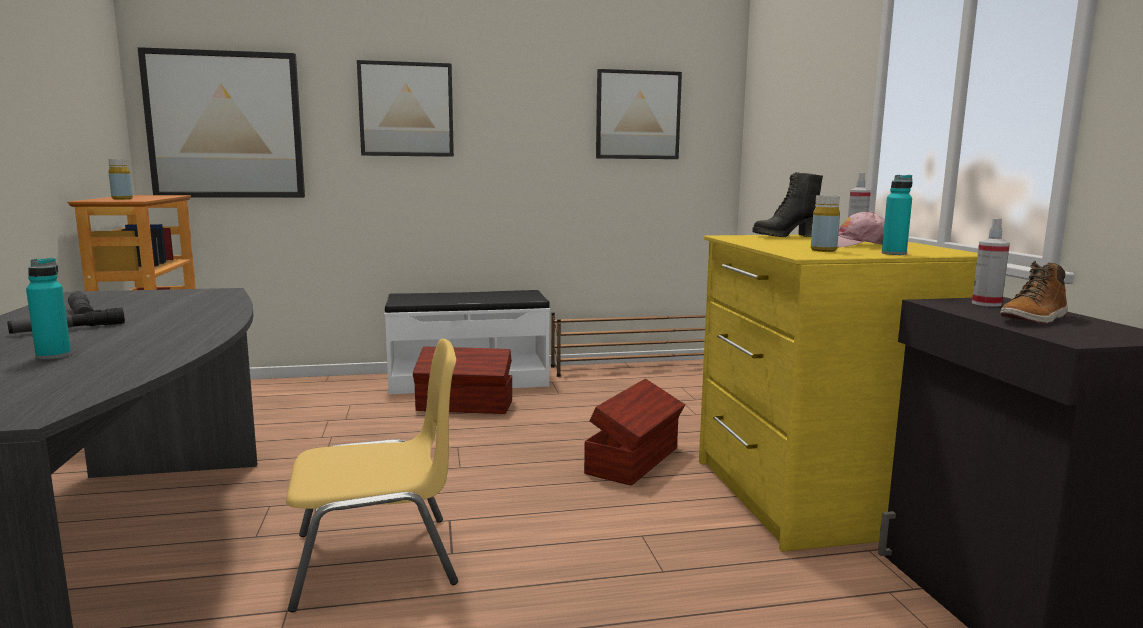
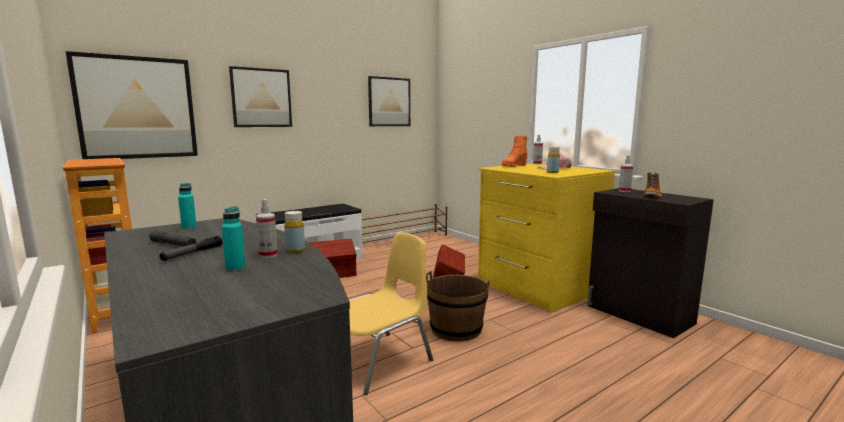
camera: 25 degrees left, 0 degrees up
(122, 199) = (93, 163): yellow bottle -> yellow bottle (295, 250)
(138, 344) = (268, 255): none -> spray bottle
(561, 539) = (456, 329): none -> brown bucket
(785, 236) = (513, 166): black boot -> orange boot
(893, 253) = (581, 172): turquoise bottle -> turquoise bottle (189, 227)

